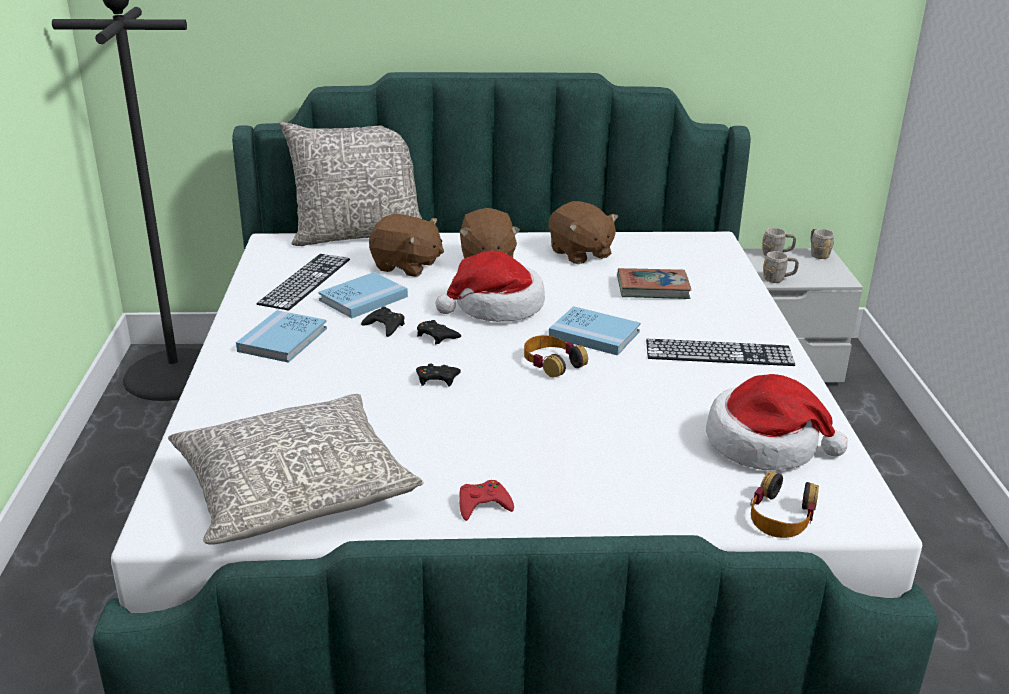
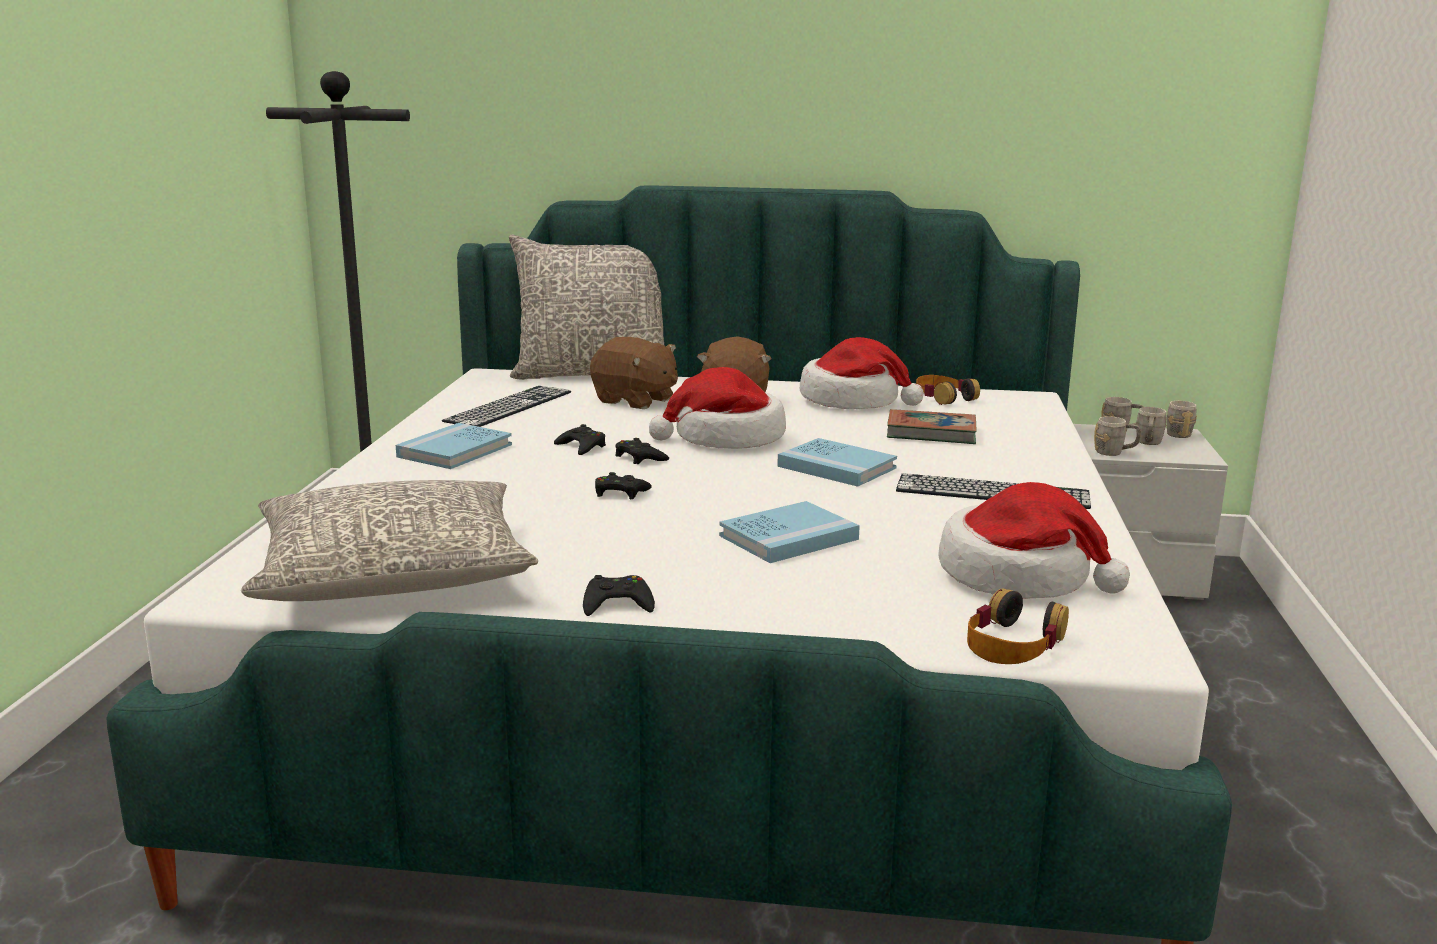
camera: 10 degrees right, 10 degrees down
(363, 298) = (569, 423): blue book -> blue book (788, 537)
(483, 505) = (617, 604): red game controller -> black game controller
(552, 362) = (771, 488): headphones -> headphones (943, 397)
(580, 253) = (852, 401): brown plush toy -> hat
(800, 267) = (1148, 443): none -> grey mug

